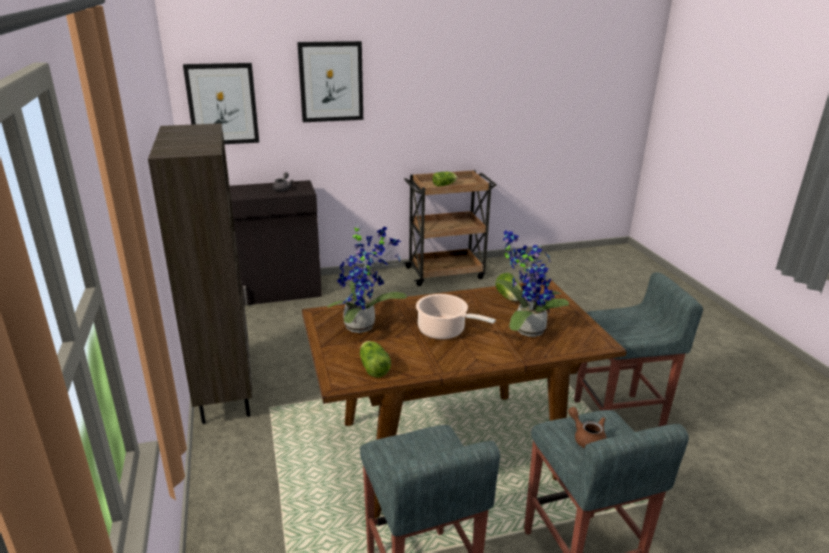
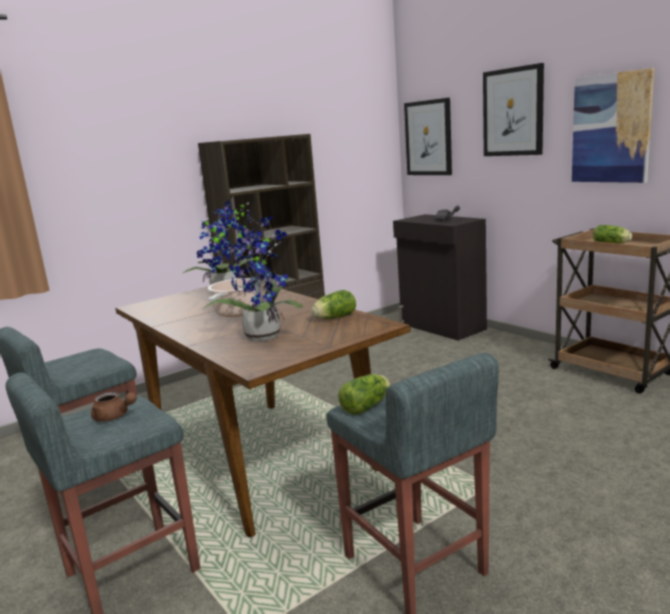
camera: 70 degrees right, 10 degrees down
(373, 367) = (161, 308): lettuce -> lettuce (367, 406)
(420, 98) = (611, 128): none -> picture
(586, 438) = (114, 417): brown teapot -> brown teapot turned 75 degrees clockwise

